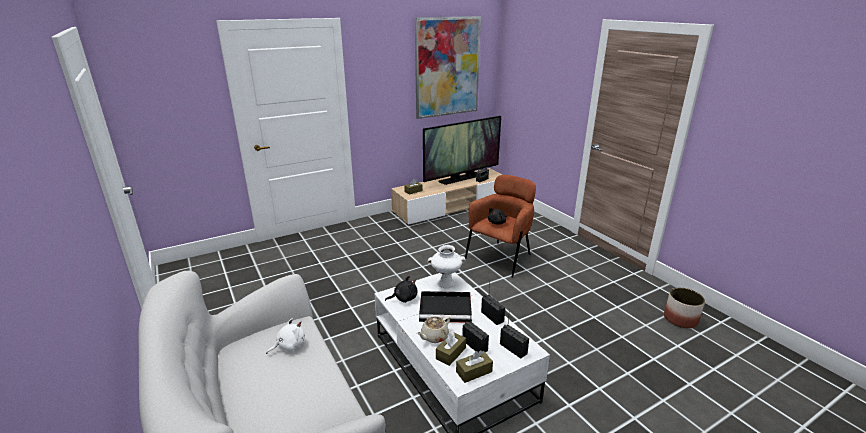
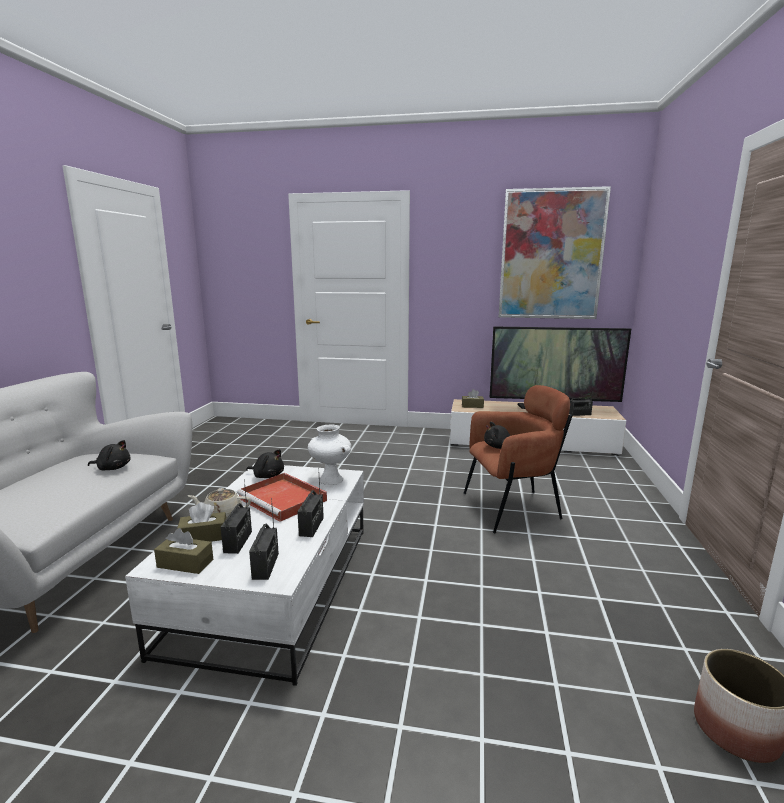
camera: 40 degrees right, 10 degrees down
(289, 345) = (113, 468): white plush toy -> black plush toy
(446, 309) = (284, 500): black tray -> red tray

